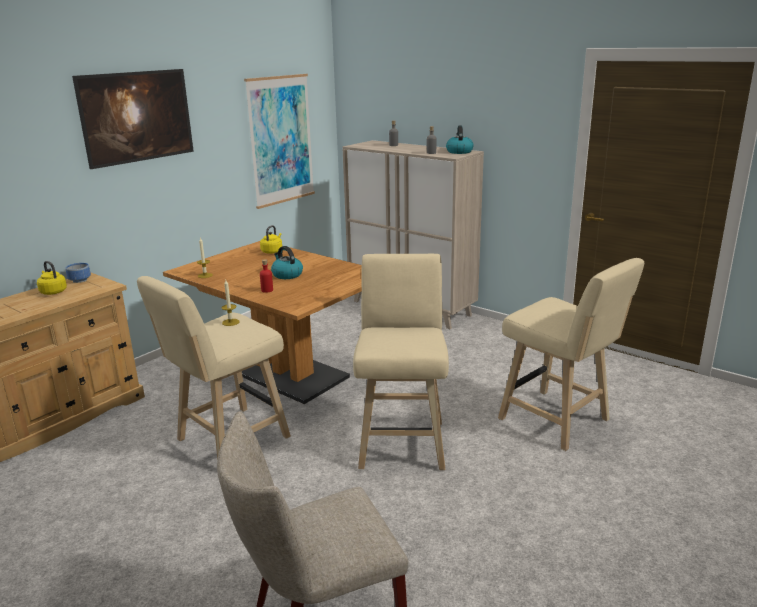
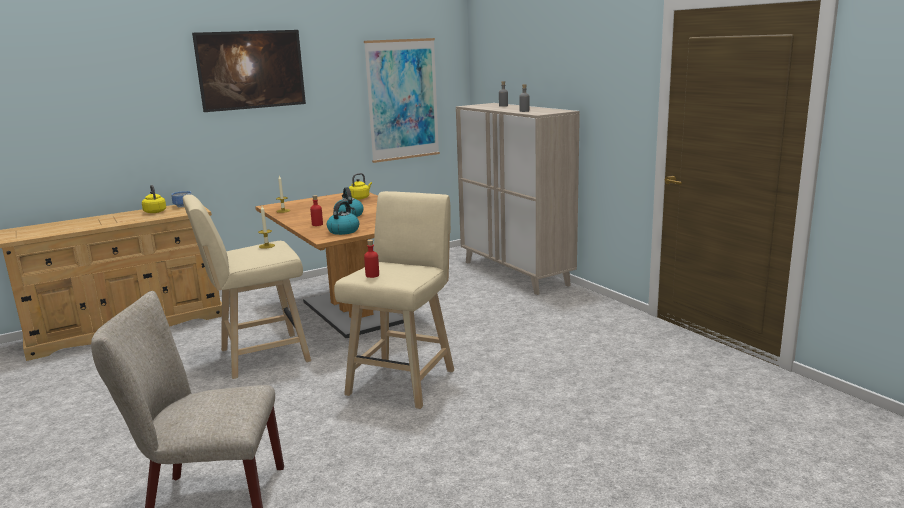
camera: 20 degrees right, 5 degrees down
(390, 346) = (372, 275): none -> red bottle
(459, 152) = (553, 111): kettle -> kettle (343, 231)
(558, 422) = (572, 388): beige stool -> none

